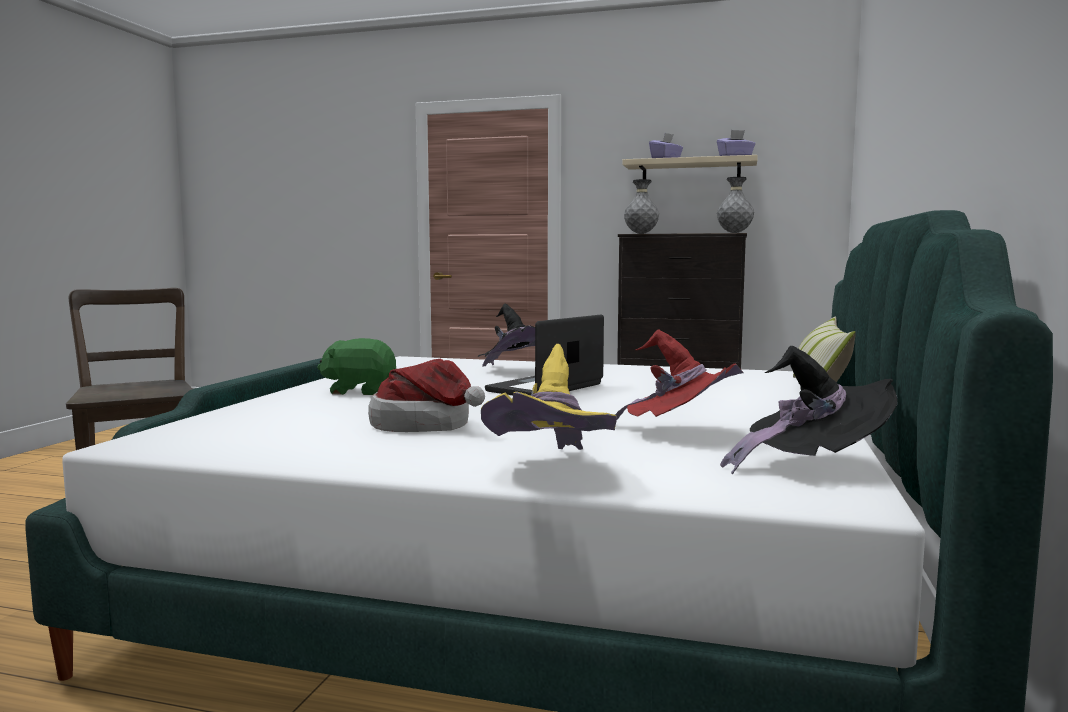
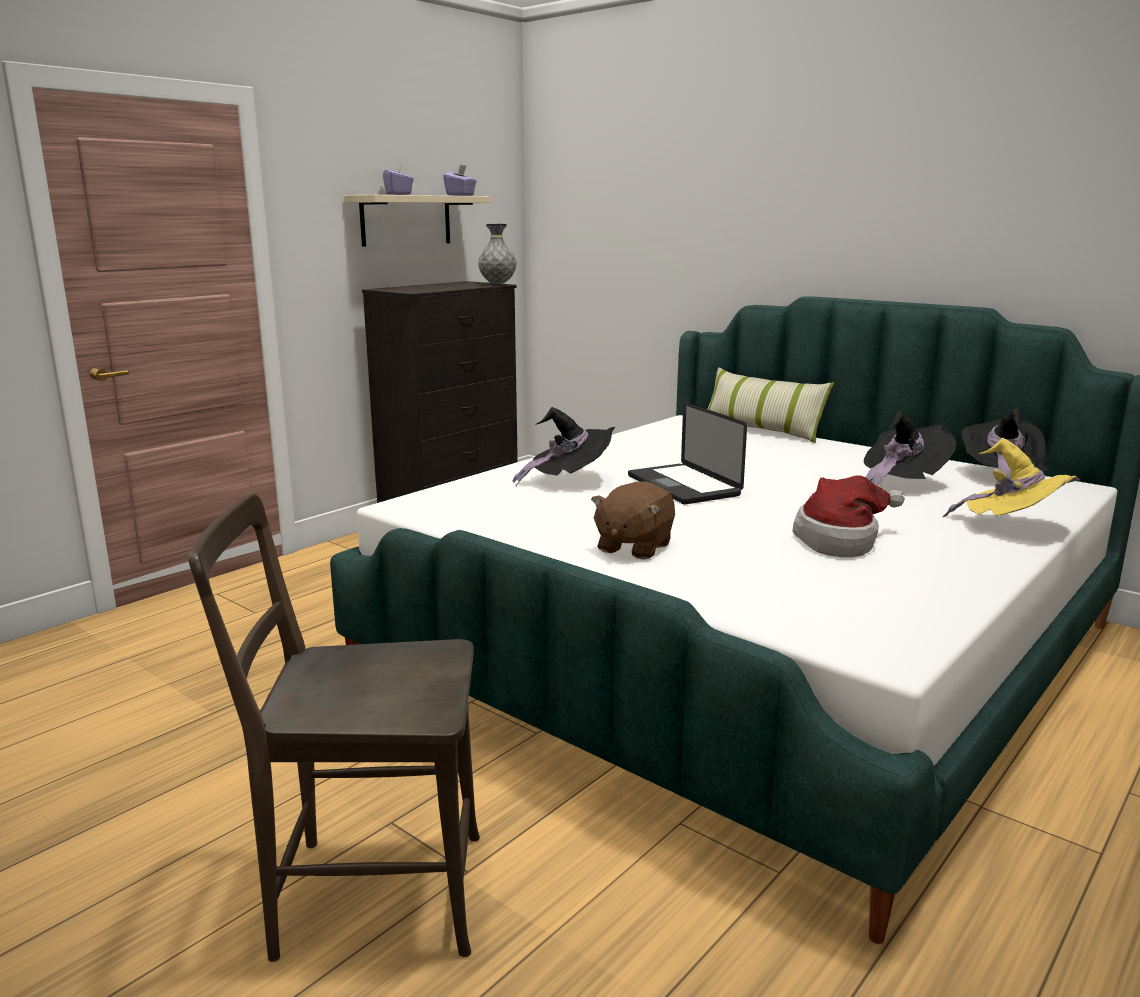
camera: 65 degrees left, 10 degrees up
(359, 391) = (633, 547): green plush toy -> brown plush toy
(641, 233) = (421, 290): grey vase -> none
(679, 433) = (900, 484): red hat -> black hat

